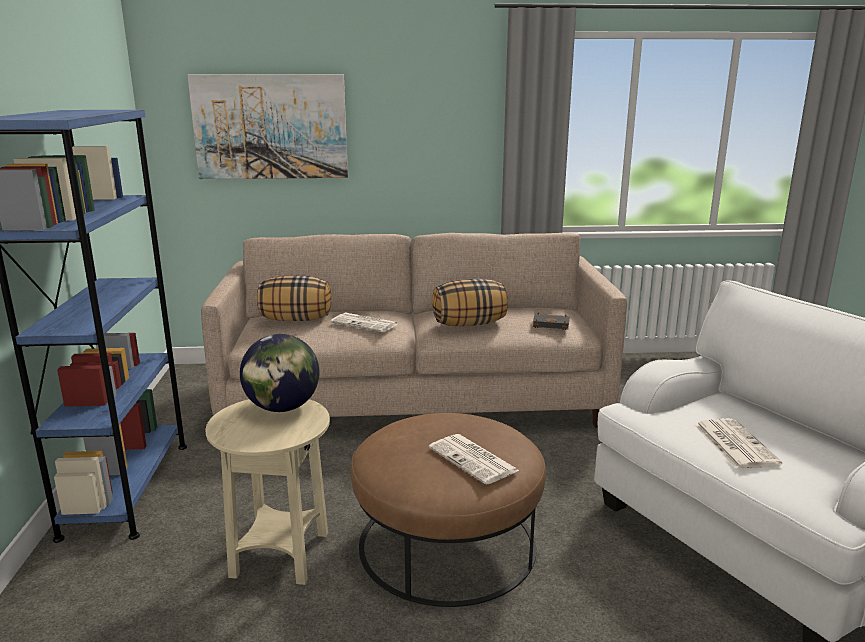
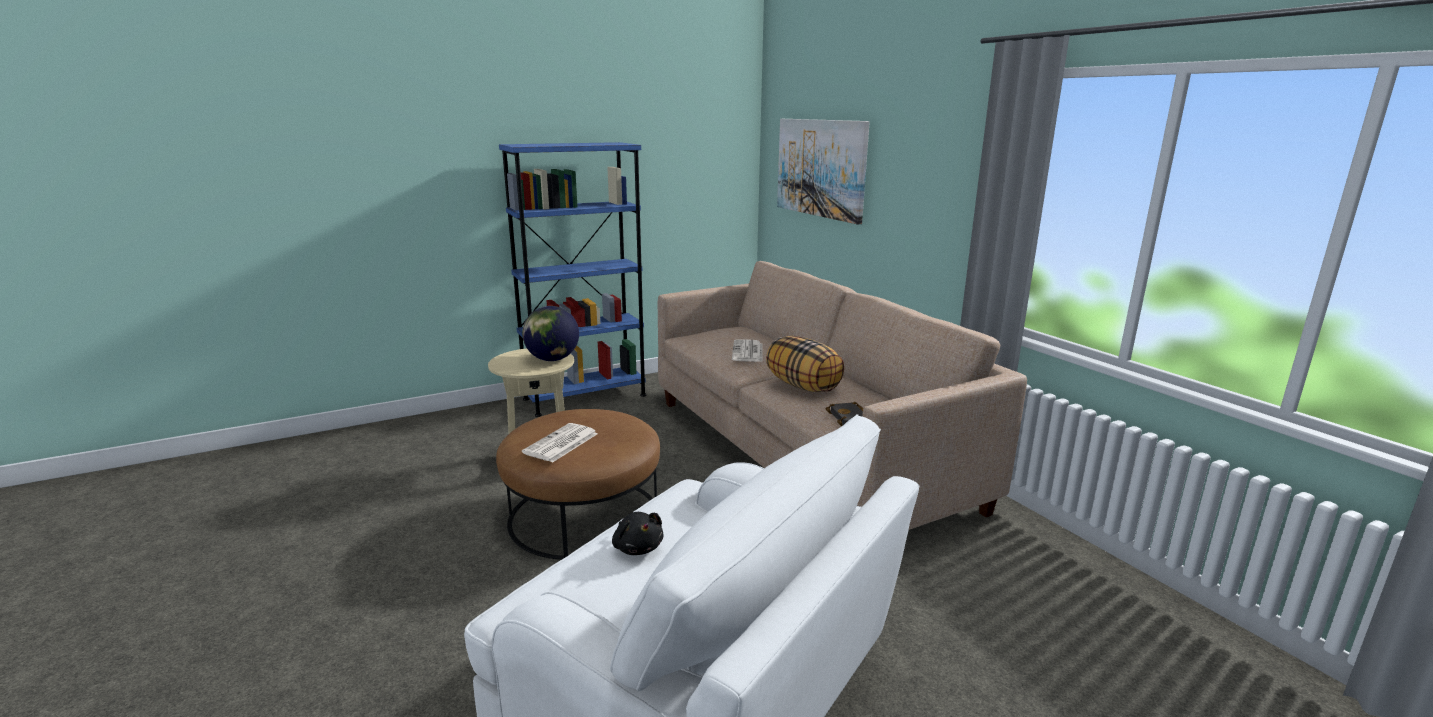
camera: 65 degrees right, 0 degrees up
(296, 319) = (737, 334): pillow -> none
(734, 444) = (637, 547): newspaper -> black plush toy

